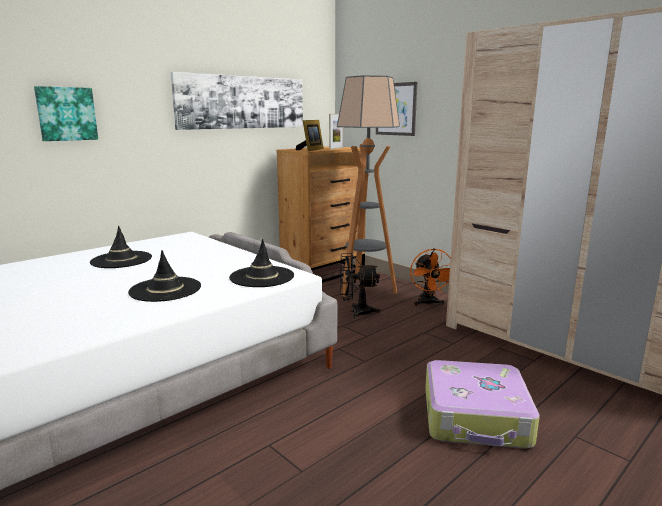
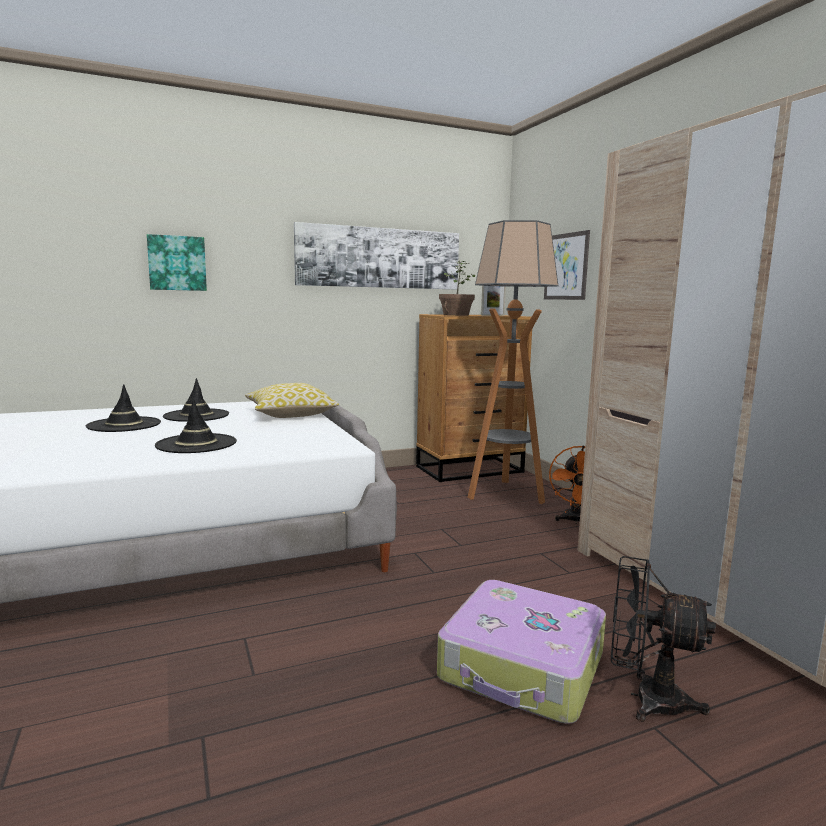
camera: 20 degrees right, 5 degrees down
(205, 249) = (290, 414): none -> pillow
(262, 277) = (308, 444): black hat -> black hat (124, 425)
(311, 150) = (455, 315): picture frame -> potted plant
(356, 312) = (471, 517): black fan -> black fan (646, 698)

